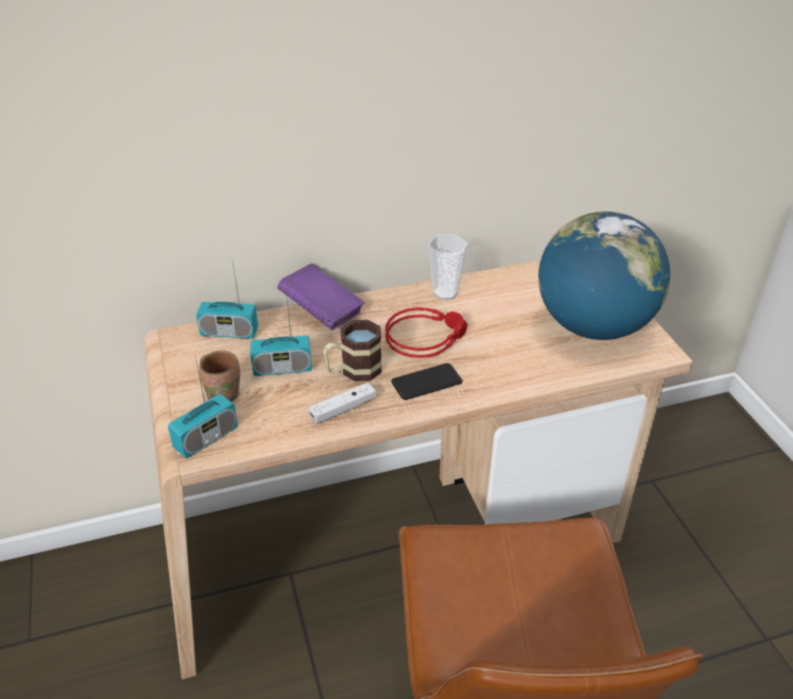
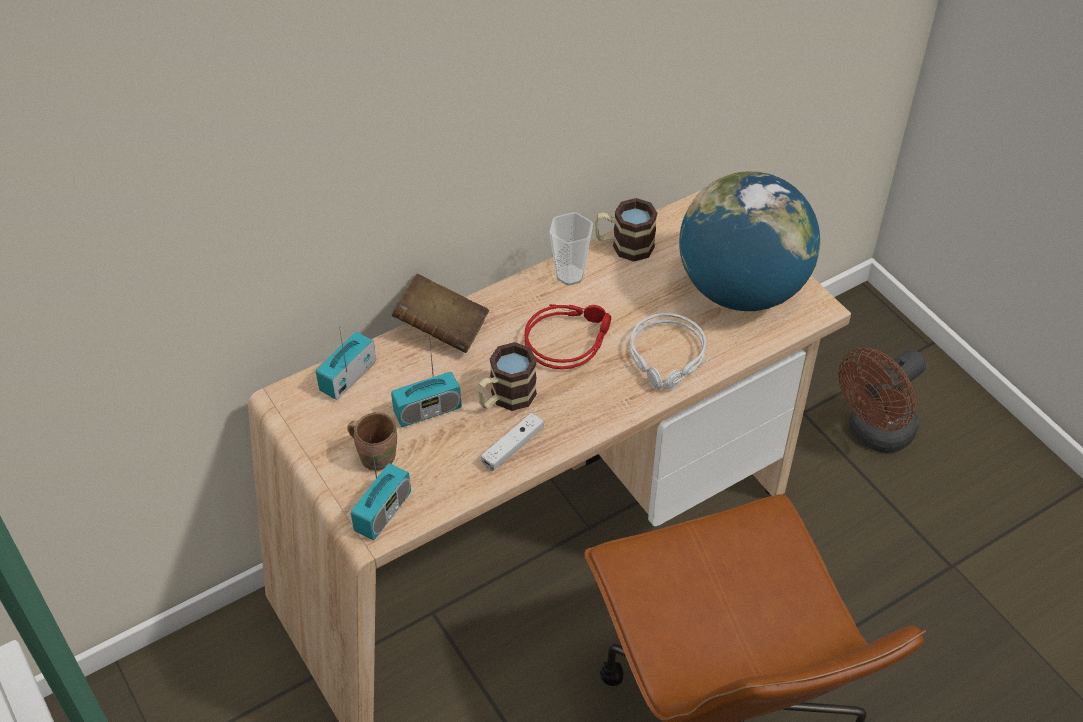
camera: 15 degrees left, 10 degrees up
(229, 332) = (348, 376): radio -> radio turned 135 degrees clockwise
(322, 312) = (442, 329): purple book -> brown book
(426, 382) = (588, 396): phone -> none
(499, 280) = (624, 246): none -> mug
(510, 366) = (669, 359): none -> grey headphones
(712, 510) = (874, 434): none -> brown fan

